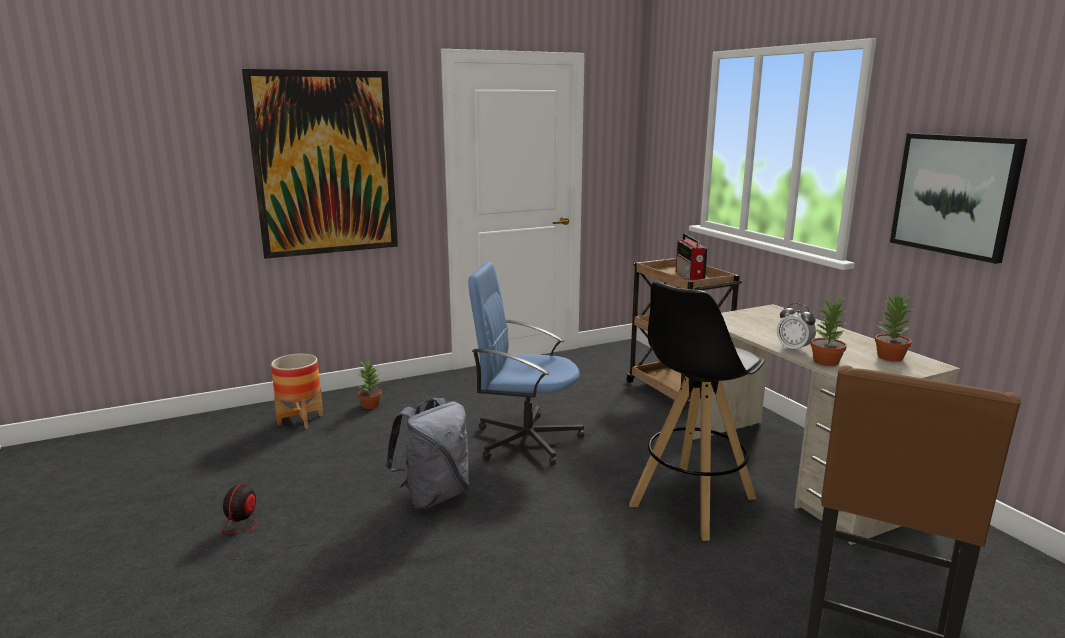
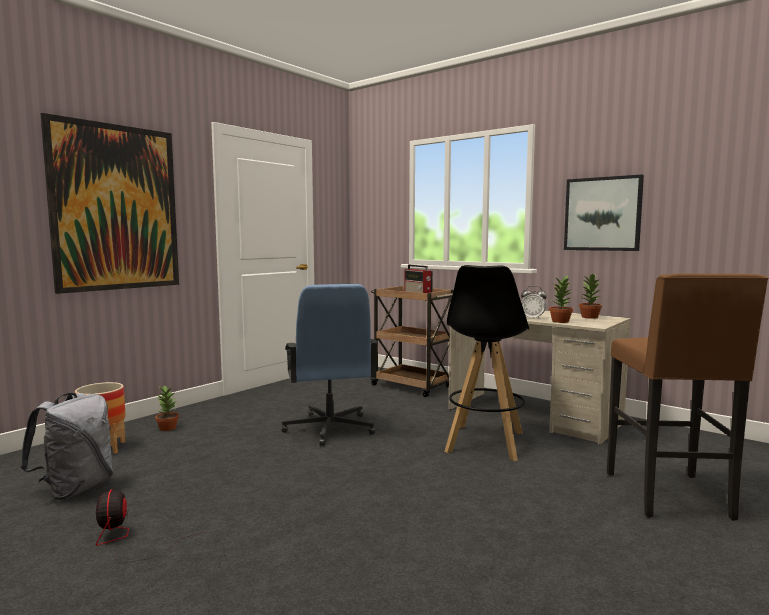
camera: 25 degrees left, 10 degrees down
(433, 496) = (287, 476): grey backpack -> grey backpack (75, 489)
(526, 440) = (329, 428): blue office chair -> blue office chair turned 90 degrees counterclockwise

